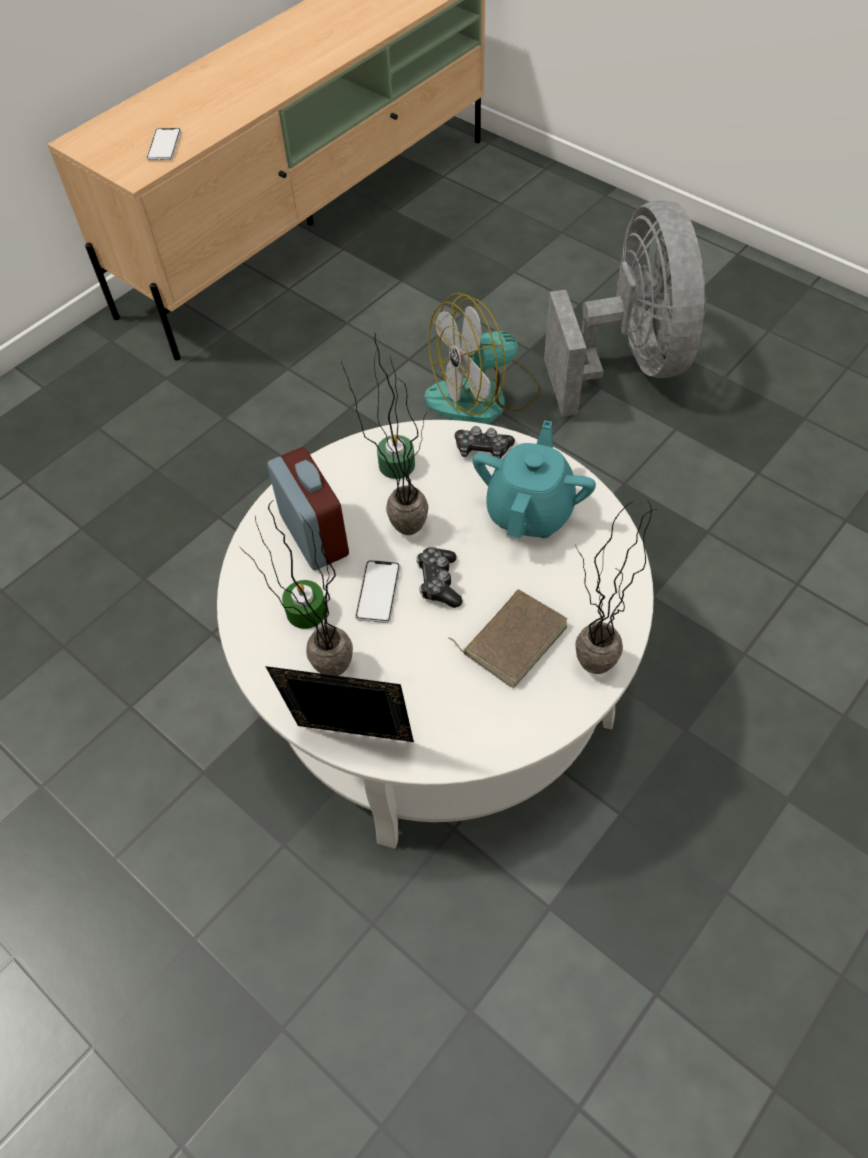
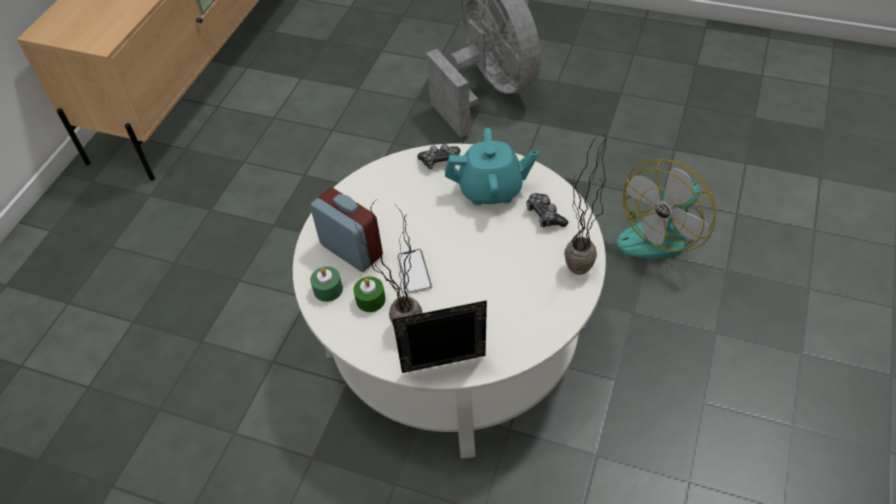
camera: 20 degrees left, 5 degrees down
(164, 145) = (113, 18): phone -> none
(396, 465) = (386, 188): green candle -> green candle (328, 289)
(398, 522) = (406, 224): potted plant -> none
(438, 582) = (452, 252): game controller -> game controller (545, 215)
(483, 396) = (398, 140): fan -> fan (662, 231)
(513, 638) = (518, 271): brown book -> none
(530, 511) = (491, 190): turquoise teapot -> turquoise teapot turned 90 degrees clockwise

